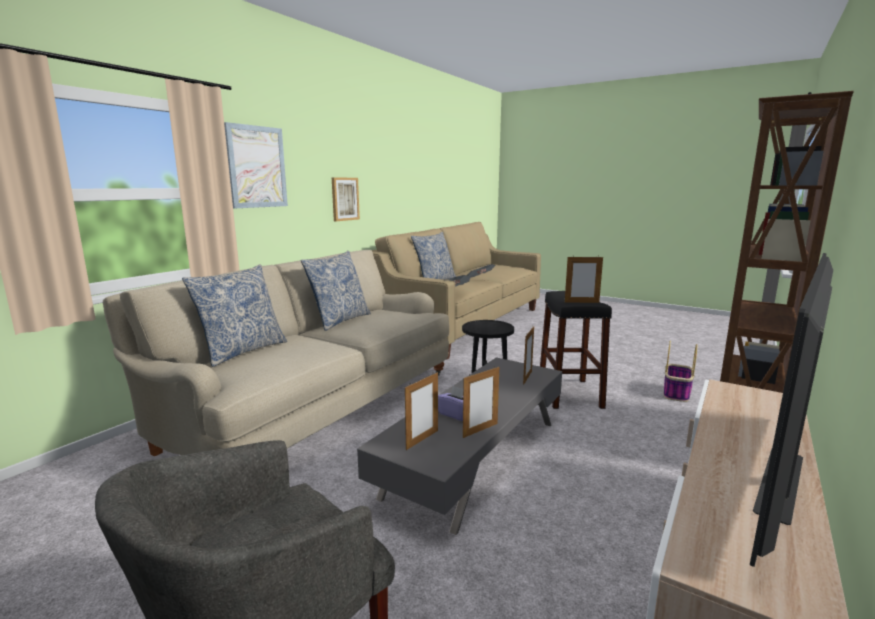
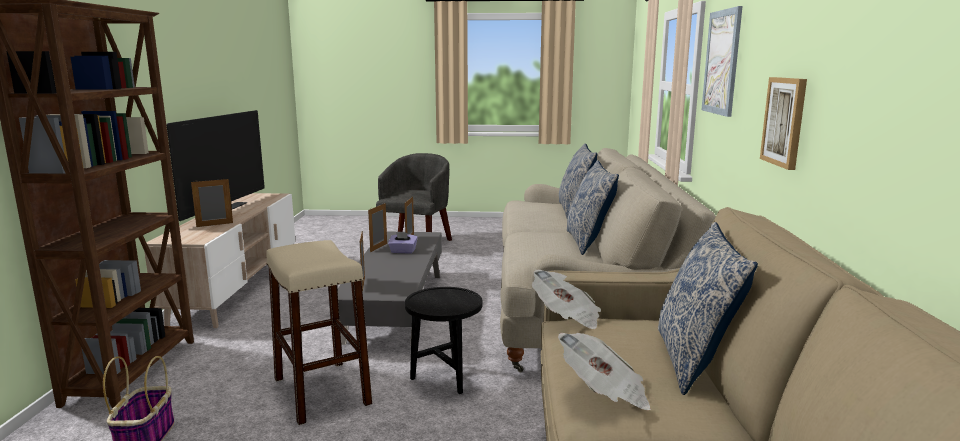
camera: 150 degrees right, 0 degrees up
(569, 394) = (321, 391): black stool -> beige stool
(581, 302) = (305, 243): picture frame -> picture frame (215, 225)

